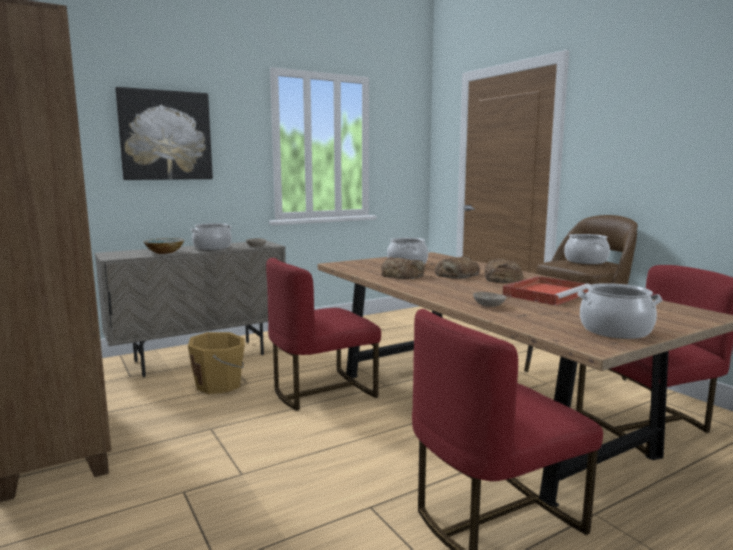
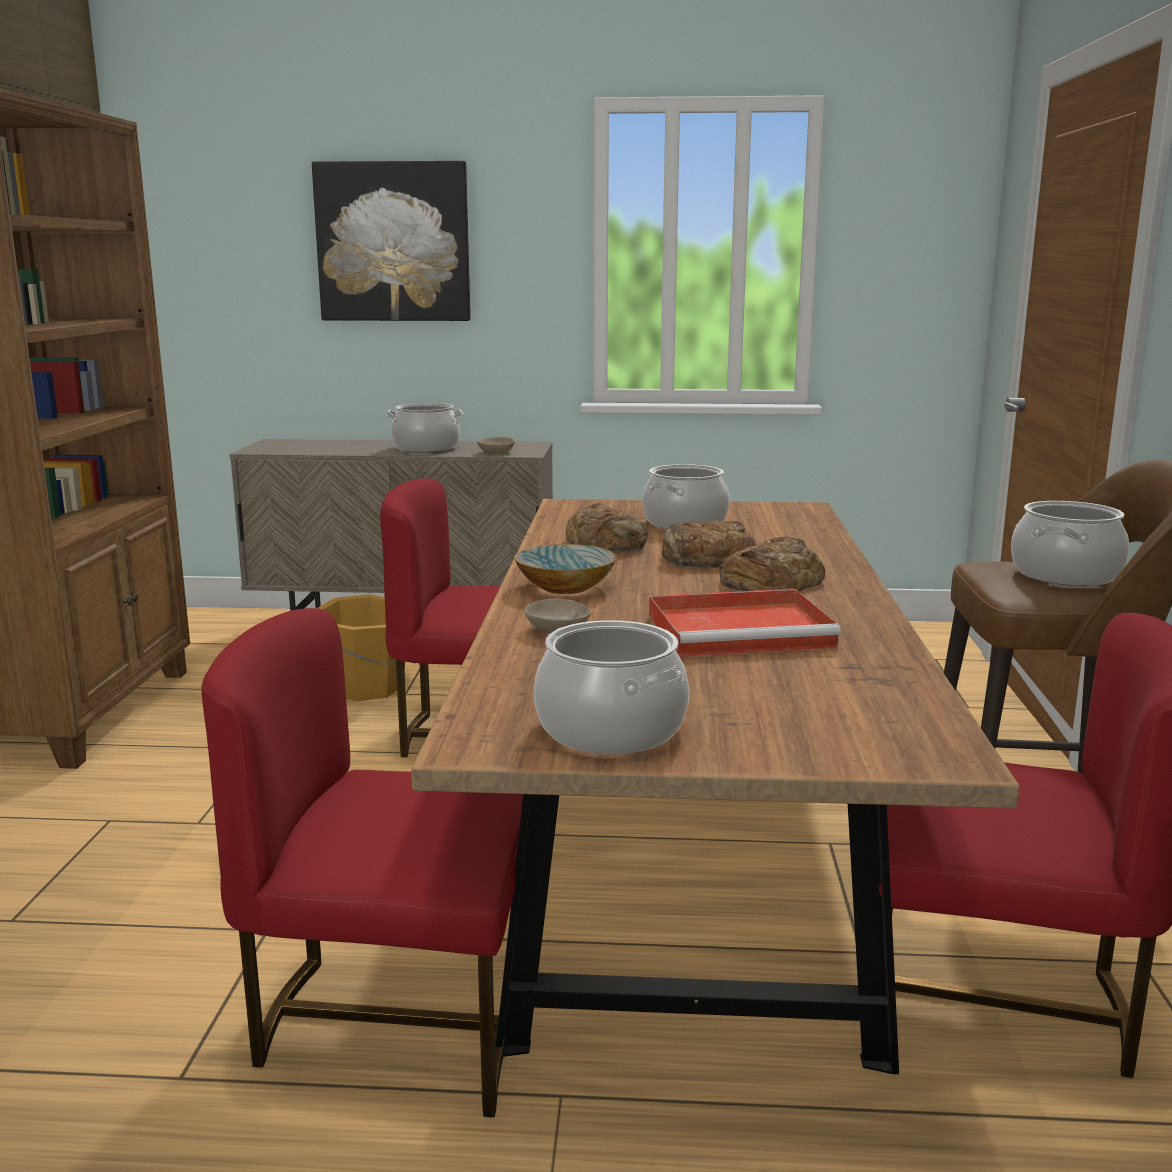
camera: 35 degrees right, 5 degrees up
(165, 252) = (341, 449): bowl -> bowl (566, 587)

